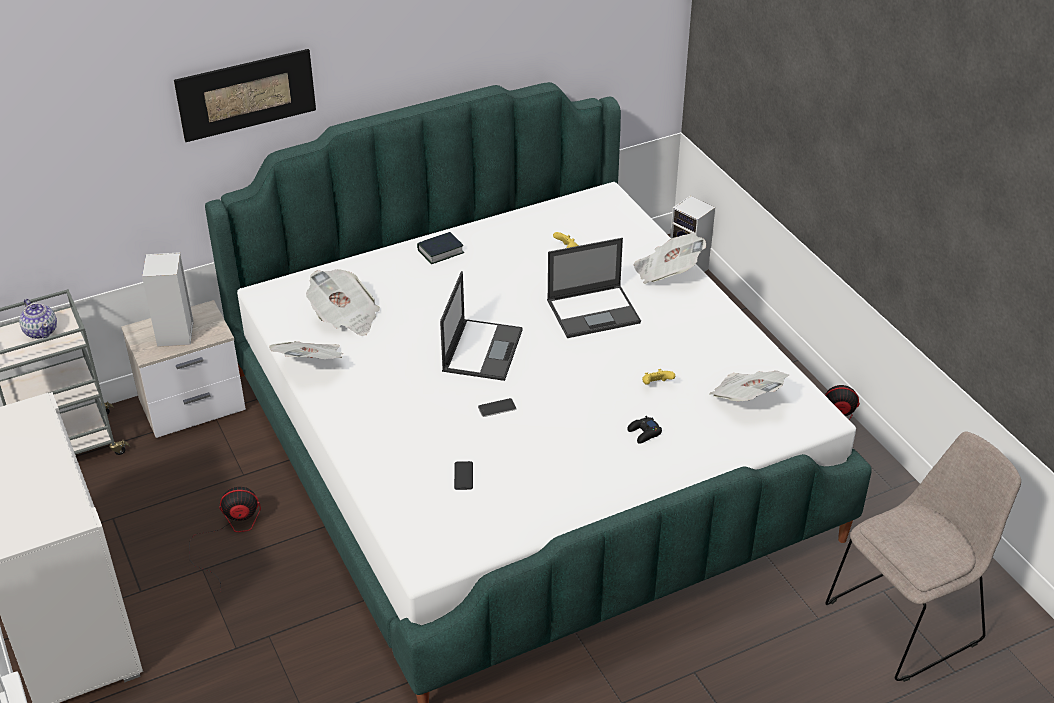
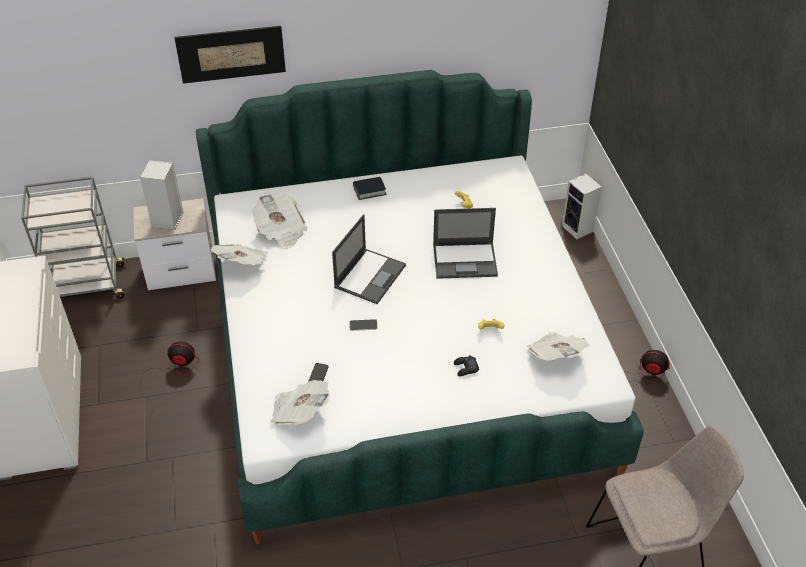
camera: 15 degrees right, 5 degrees up
(41, 331) = (68, 204): teapot -> none
(667, 273) = (533, 238): newspaper -> newspaper (300, 412)

